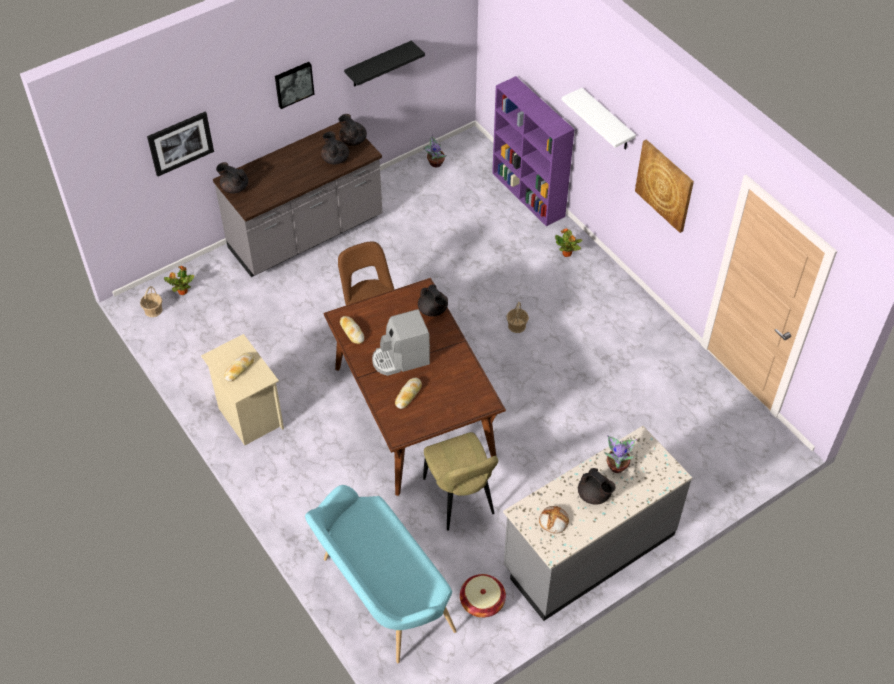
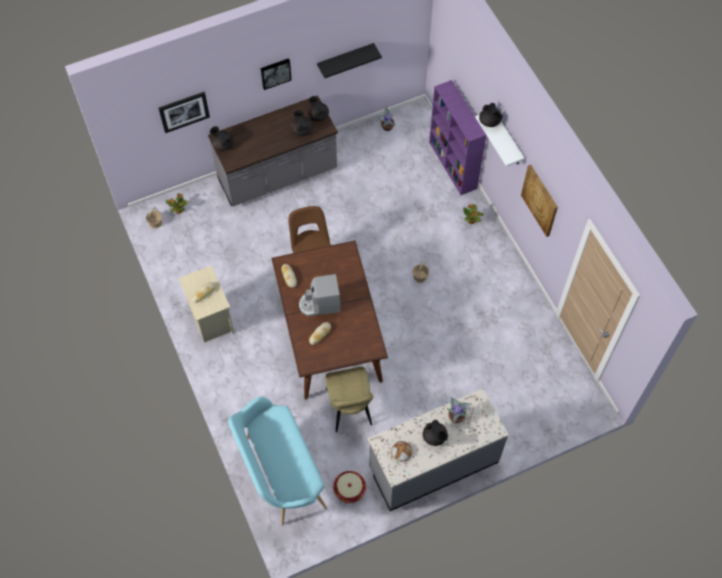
camera: 10 degrees right, 10 degrees up
(433, 310) = (351, 268): black teapot -> black teapot (490, 122)

